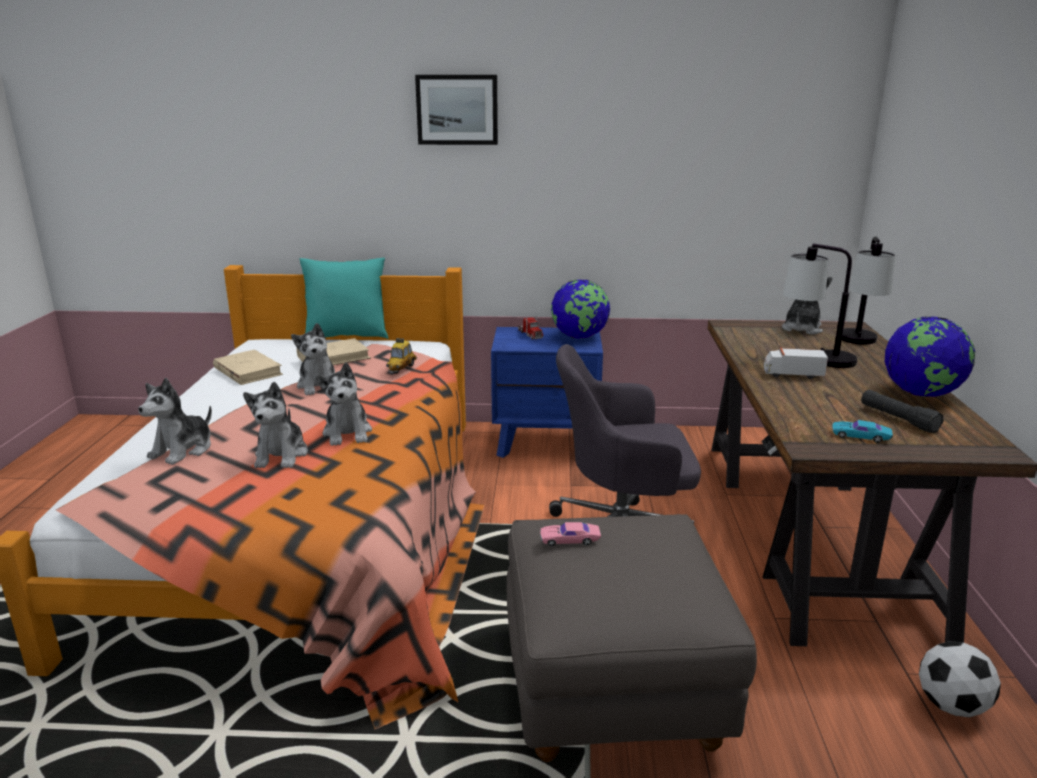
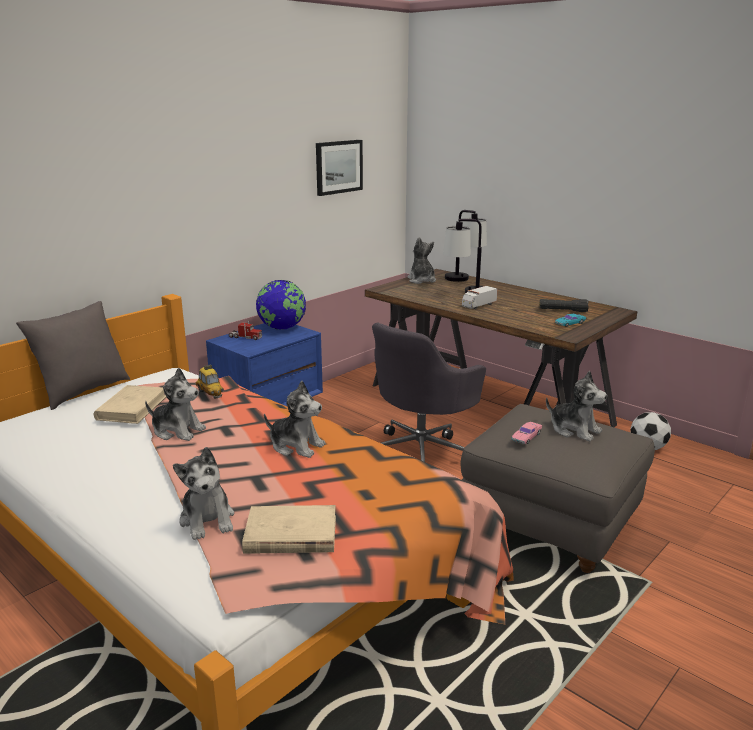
camera: 50 degrees left, 0 degrees up
(248, 371) = (70, 450): beige book -> beige book (290, 535)
(281, 455) = (292, 481): plush toy -> plush toy (574, 430)
(347, 336) = (83, 391): turquoise pillow -> grey pillow
(457, 110) = (149, 145): picture -> picture (338, 167)
(921, 394) = (542, 296): globe -> none

